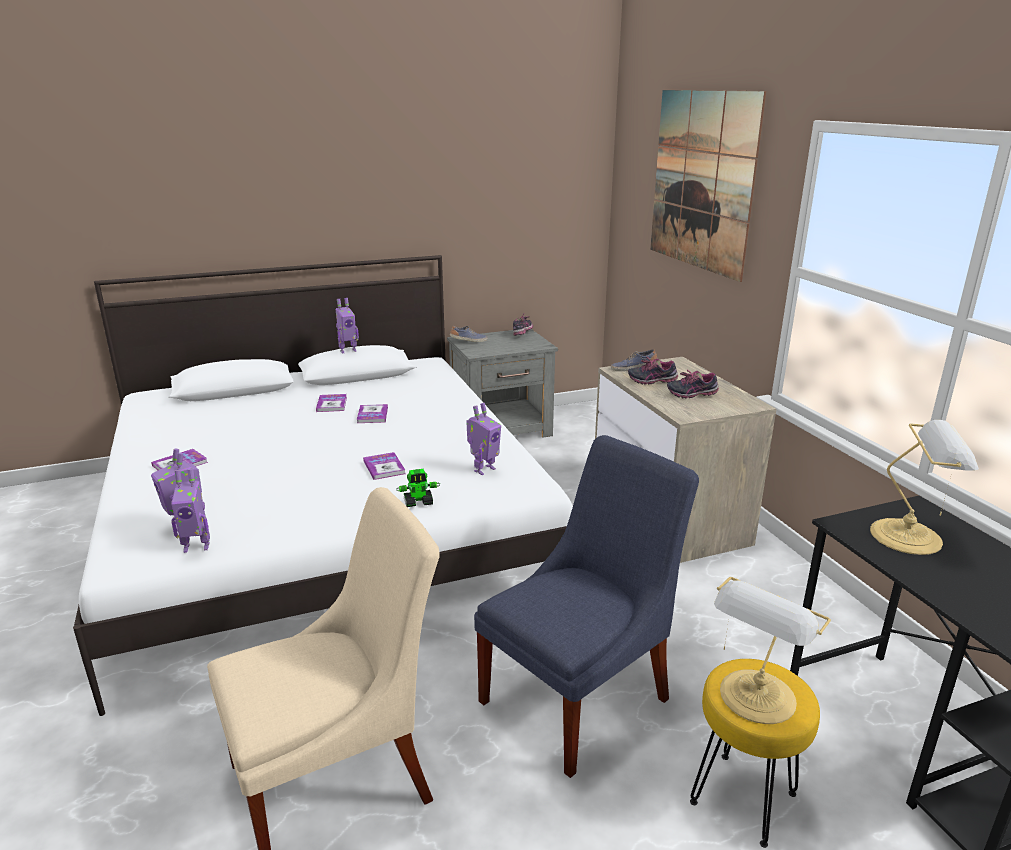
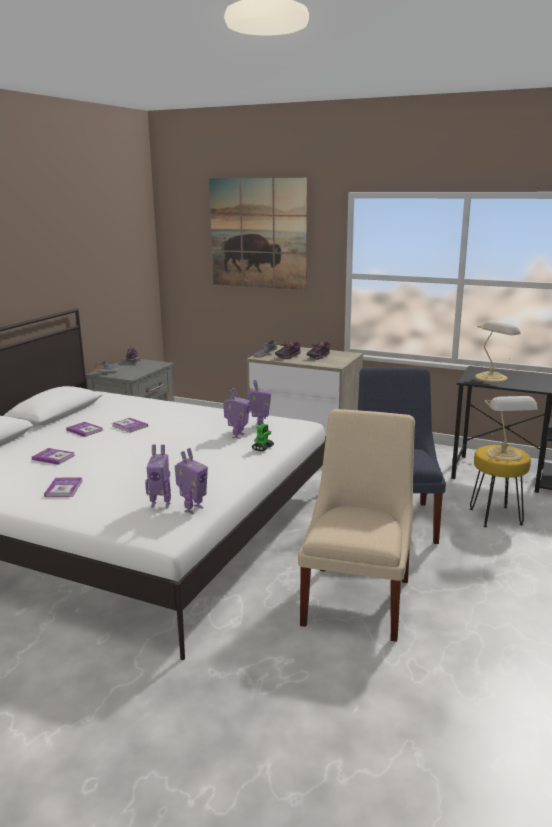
camera: 45 degrees left, 5 degrees down
(347, 350) = (50, 393): toy robot -> toy robot (237, 436)
(384, 467) = (204, 443): book -> book (53, 457)

